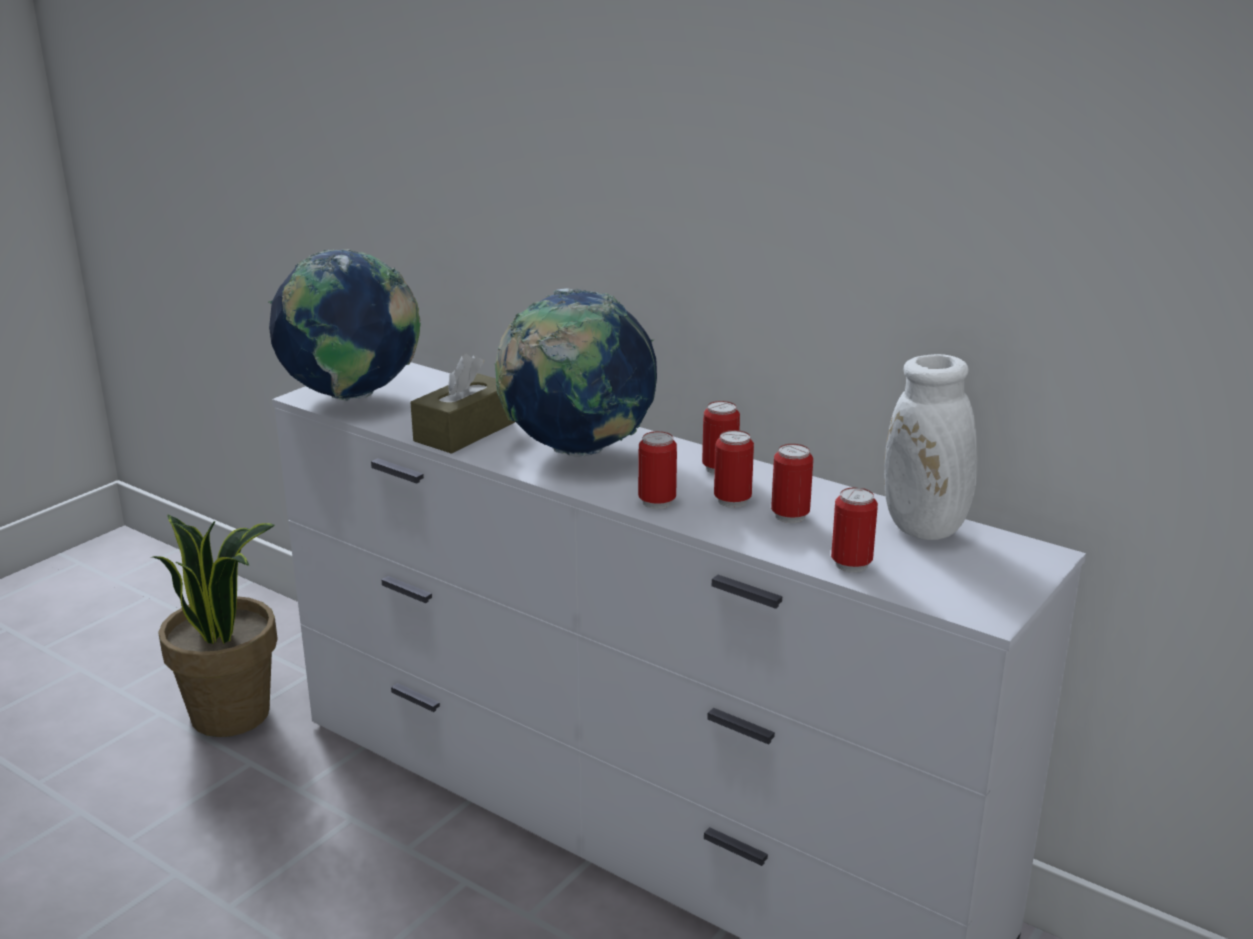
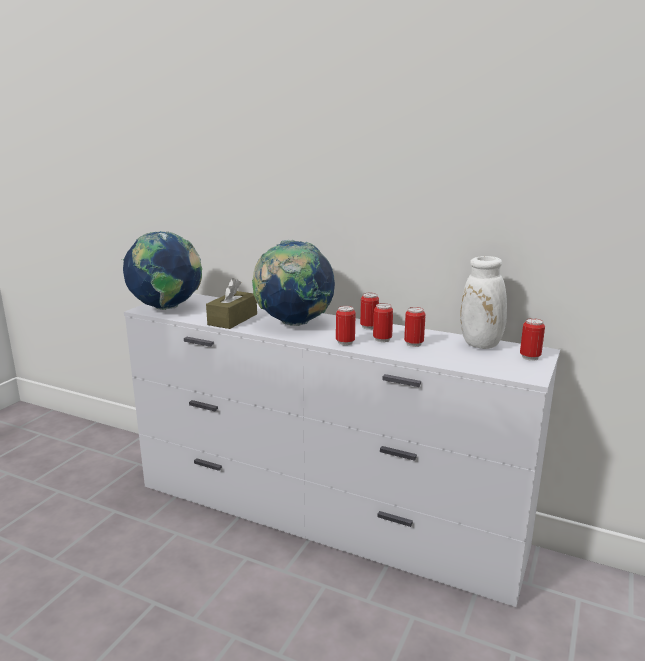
camera: 10 degrees left, 5 degrees down
(232, 714) = (99, 487): potted plant -> none
(851, 564) = (454, 361): can -> can (530, 357)

